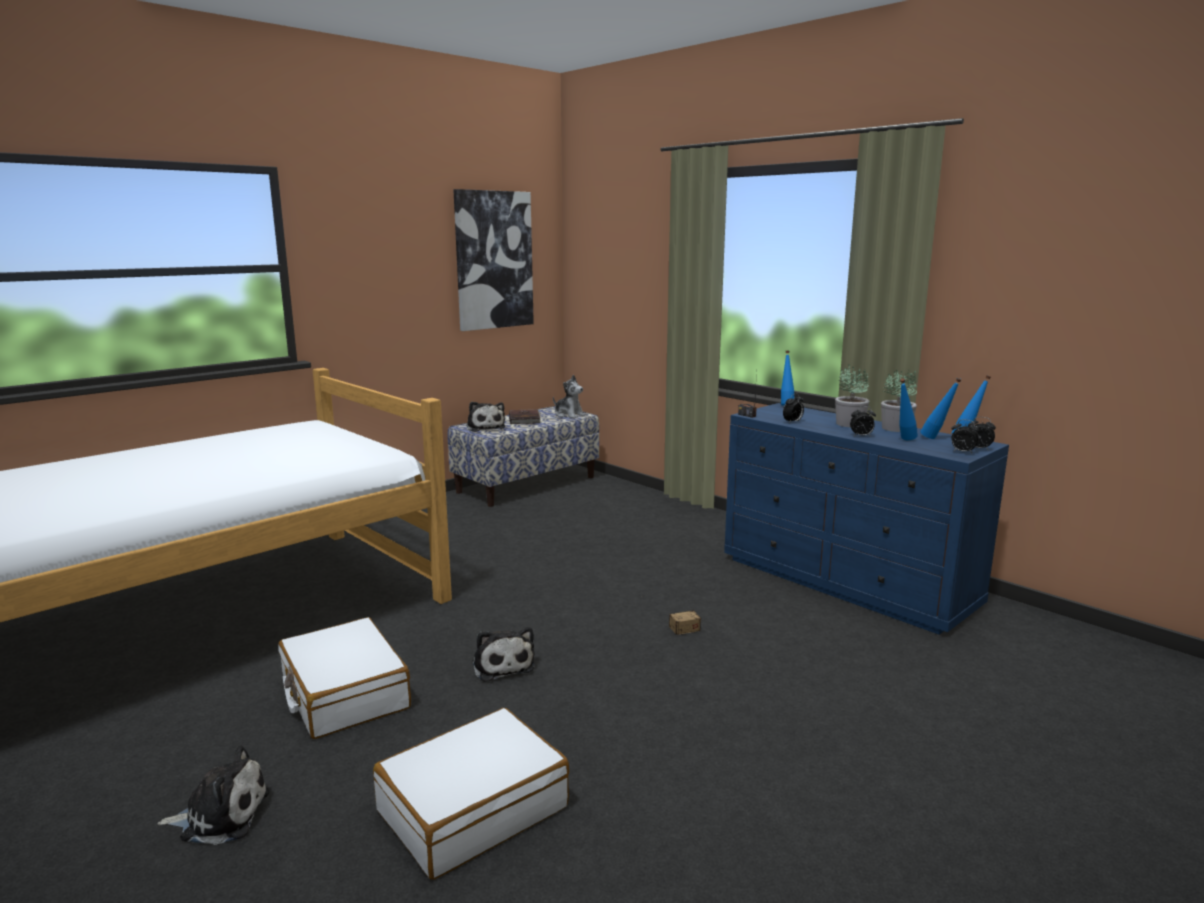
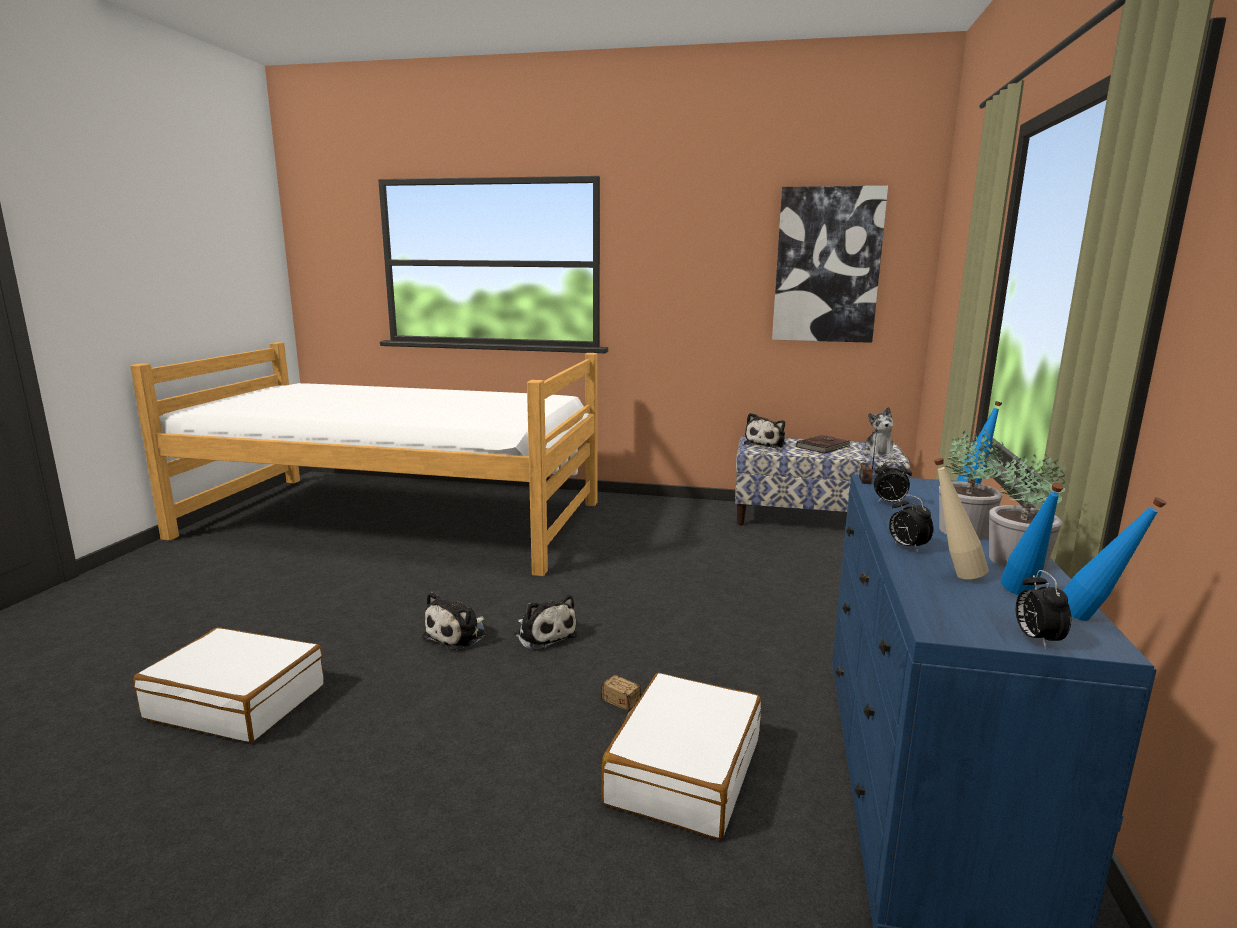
camera: 55 degrees right, 0 degrees up
(221, 815) = (203, 619): plush toy -> plush toy (544, 634)
(344, 694) = (367, 596): white suitcase -> white suitcase (683, 770)
(903, 440) = (952, 575): blue bottle -> beige bottle
(962, 452) = (977, 627): alarm clock -> none

